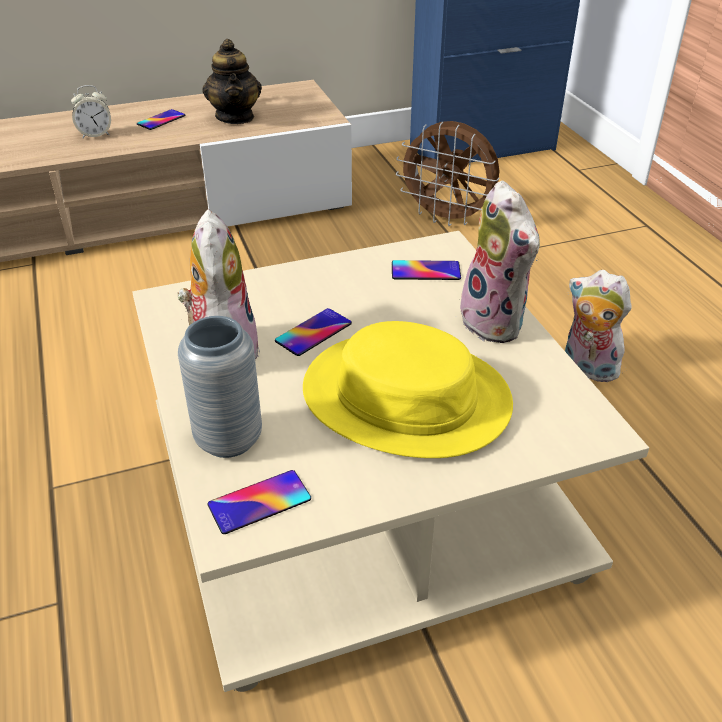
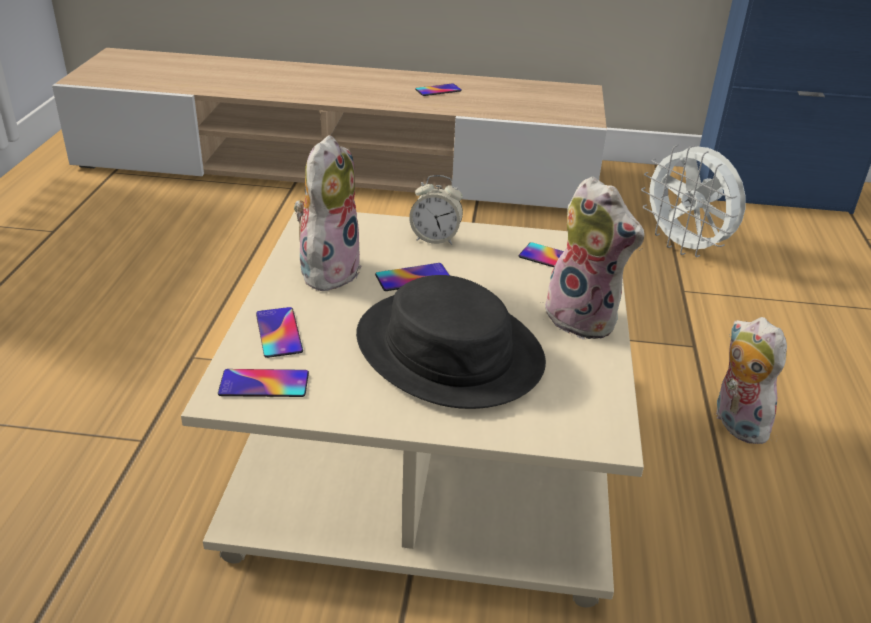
camera: 25 degrees right, 5 degrees down
(95, 134) = (376, 90): alarm clock -> alarm clock (435, 238)
(228, 439) = (279, 332): grey vase -> phone
(235, 117) = (504, 101): teapot -> none
(406, 396) = (449, 349): yellow hat -> black hat
(447, 218) = (685, 247): brown fan -> white fan
(497, 322) = (585, 319): plush toy -> plush toy turned 45 degrees counterclockwise

